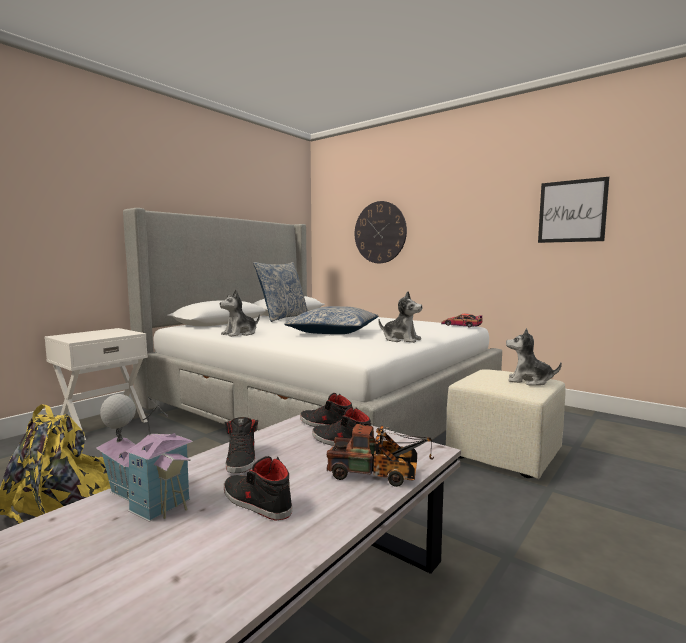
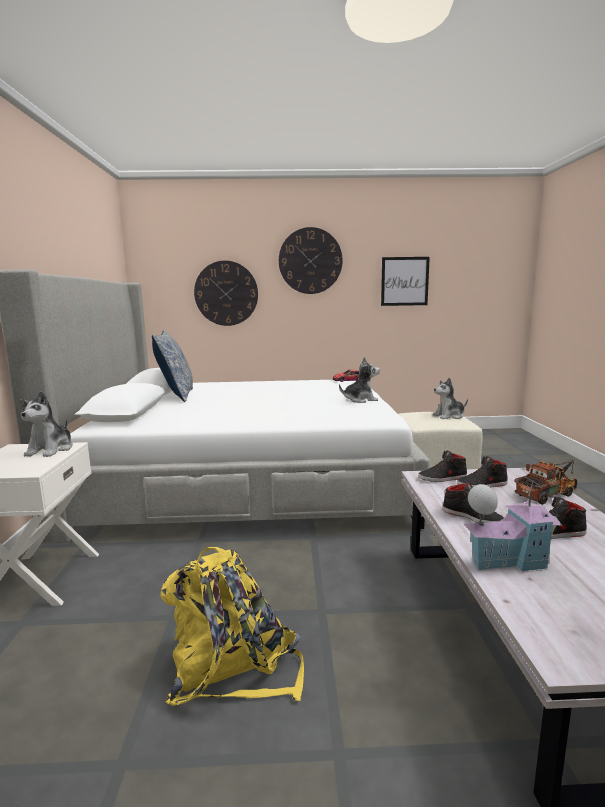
camera: 40 degrees left, 5 degrees up
(240, 334) = (210, 420): plush toy -> plush toy (51, 450)
(333, 331) = (287, 402): pillow -> none
(458, 195) = (310, 261): none -> wall clock

